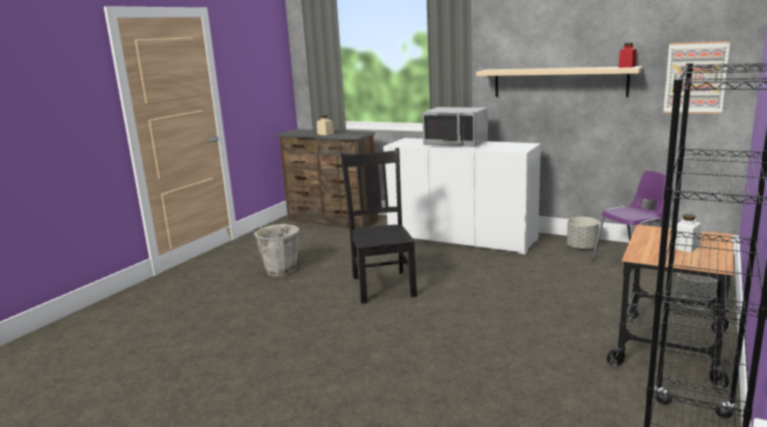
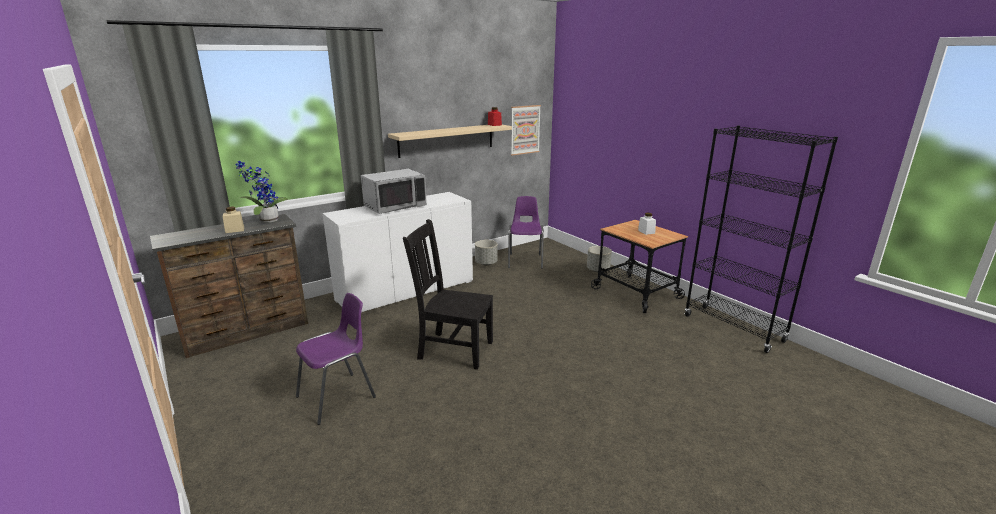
camera: 65 degrees left, 5 degrees up
(280, 270) = (338, 397): grey bucket -> purple chair
(353, 133) = (266, 221): none -> potted plant

